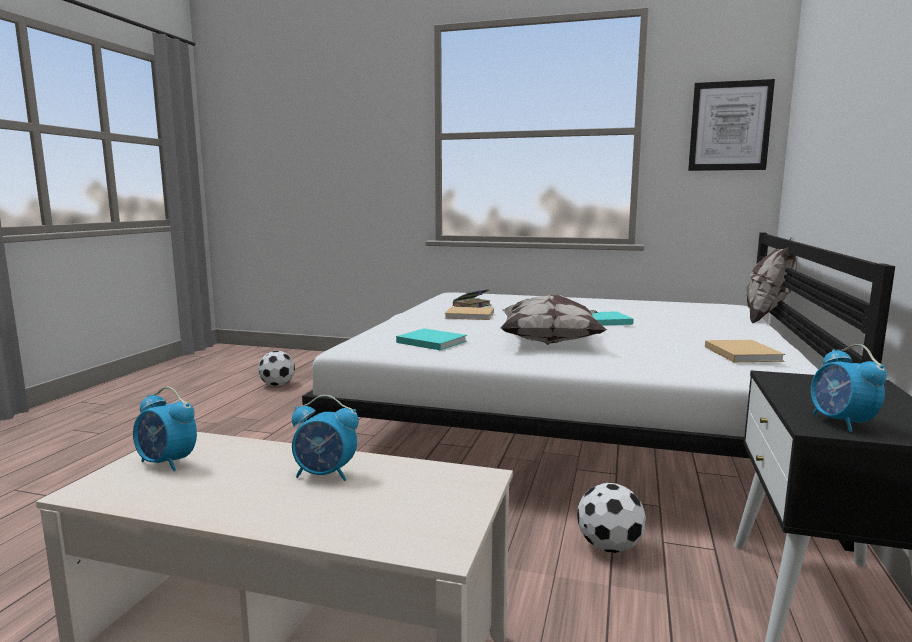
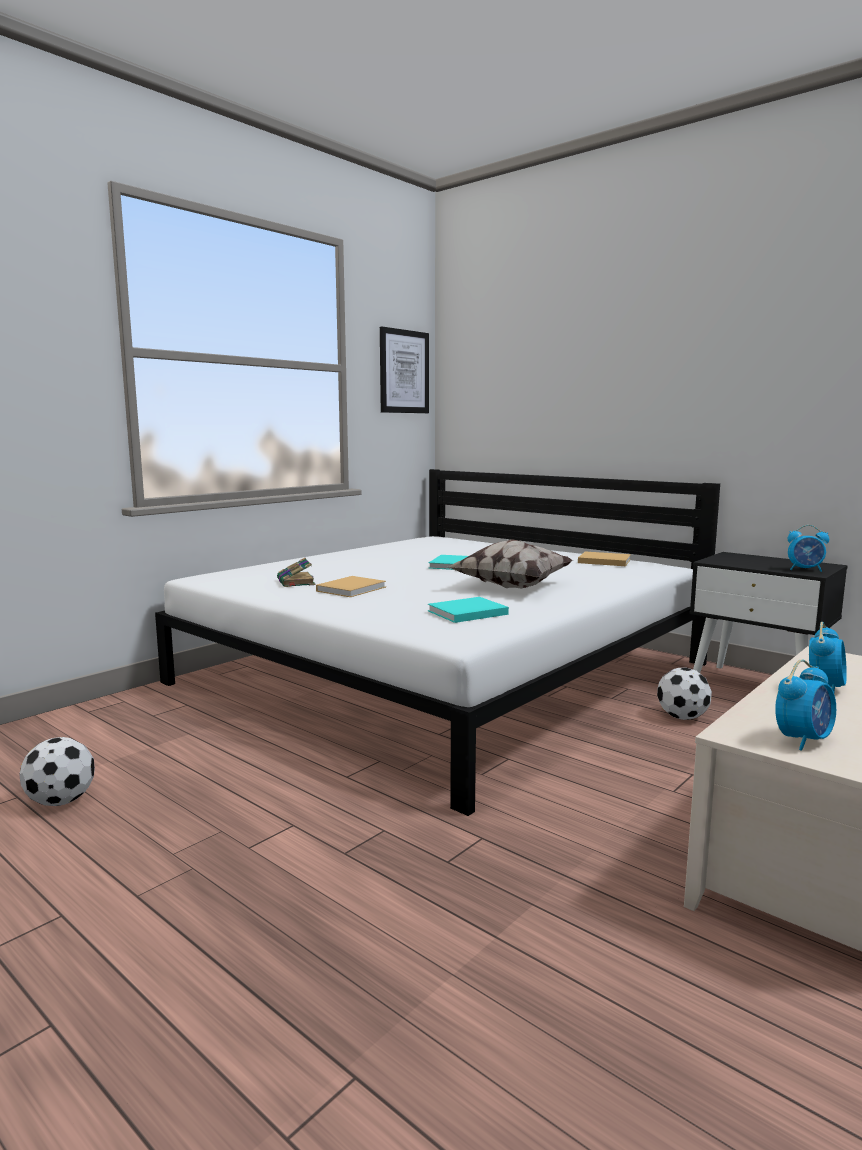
camera: 65 degrees left, 0 degrees up
(766, 317) = (488, 540): pillow -> none

